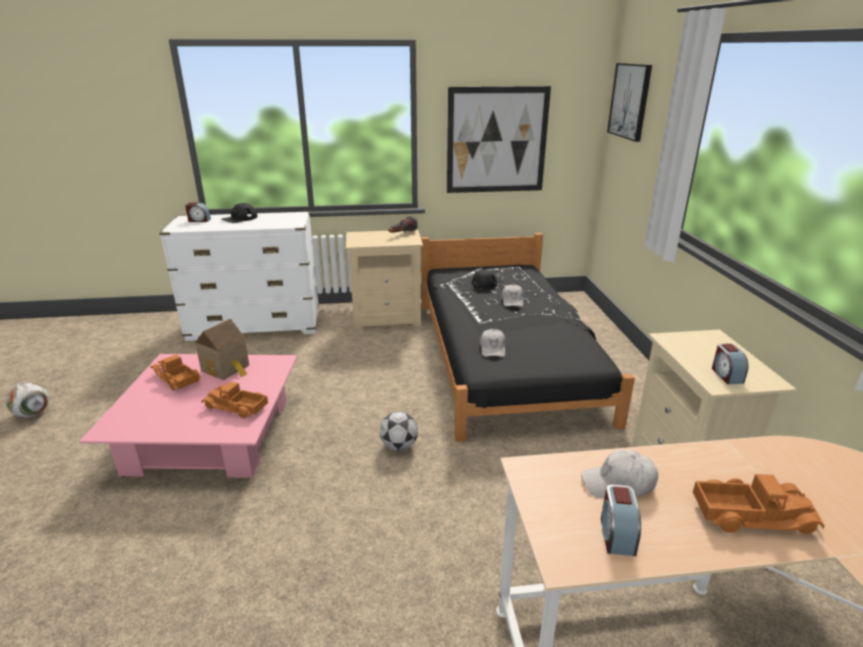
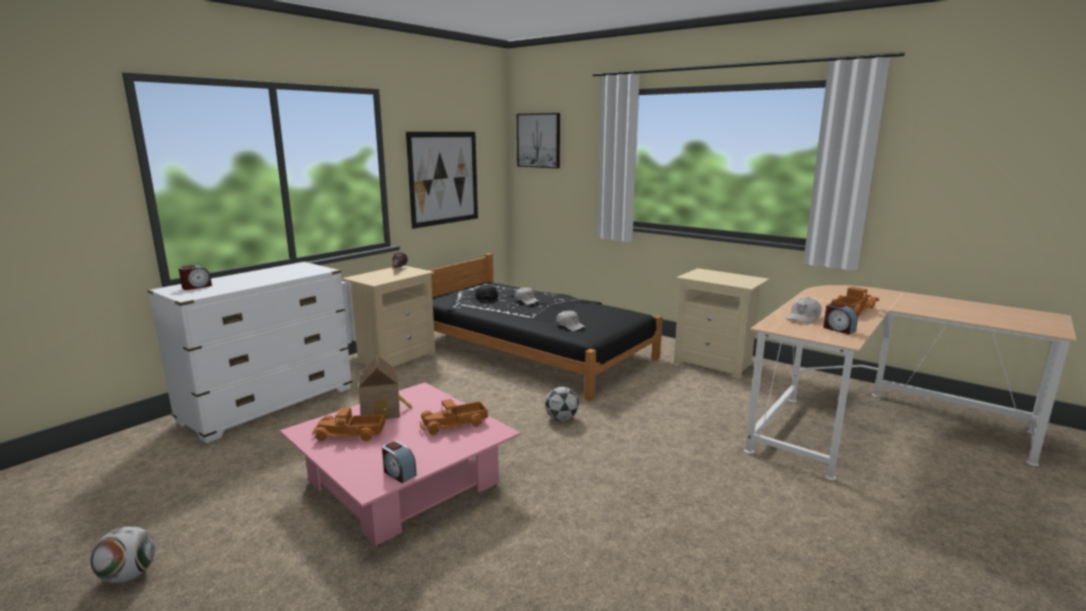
camera: 45 degrees left, 10 degrees down
(239, 218) = (244, 277): black cap -> none
(726, 375) = (740, 281): alarm clock -> alarm clock (399, 473)

